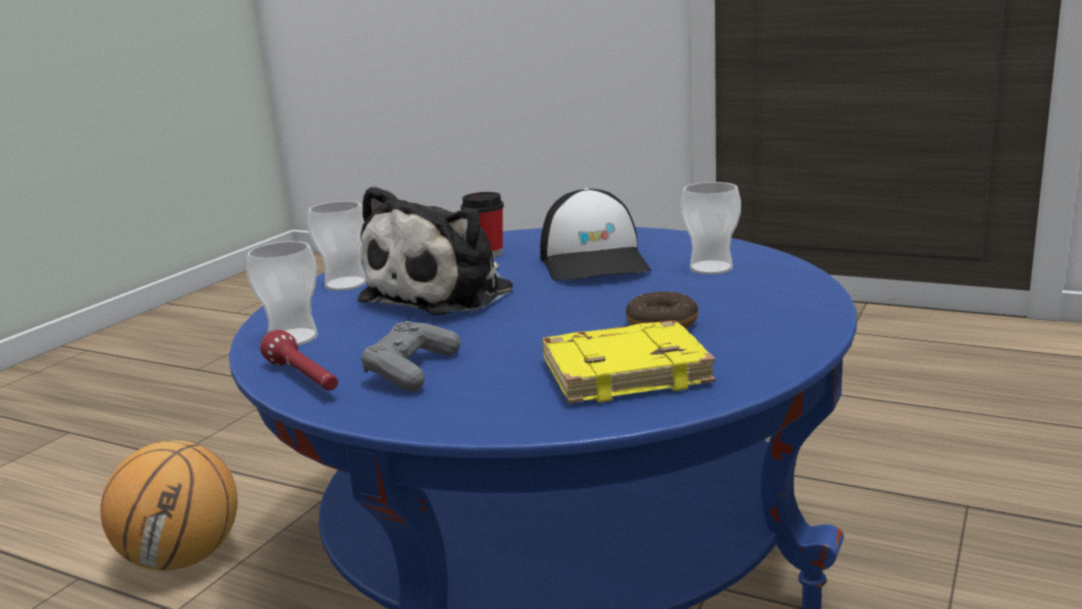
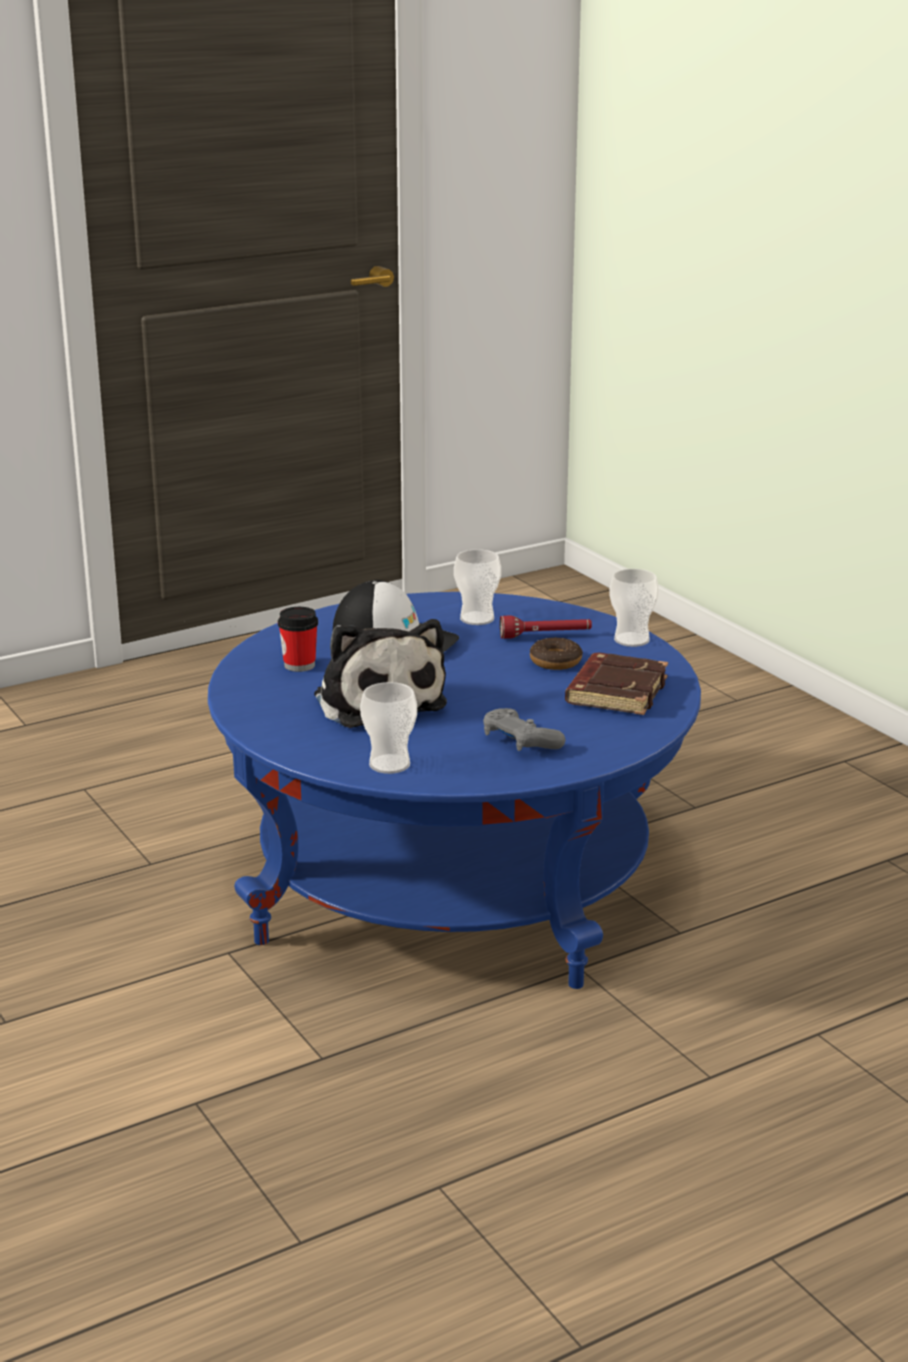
camera: 60 degrees left, 5 degrees up
(183, 558) = (240, 1043): basketball -> none
(304, 379) = (484, 774): red flashlight -> red flashlight (545, 636)
(345, 284) = (282, 725): cup -> cup (631, 640)
(626, 371) = (615, 691): yellow book -> brown book

